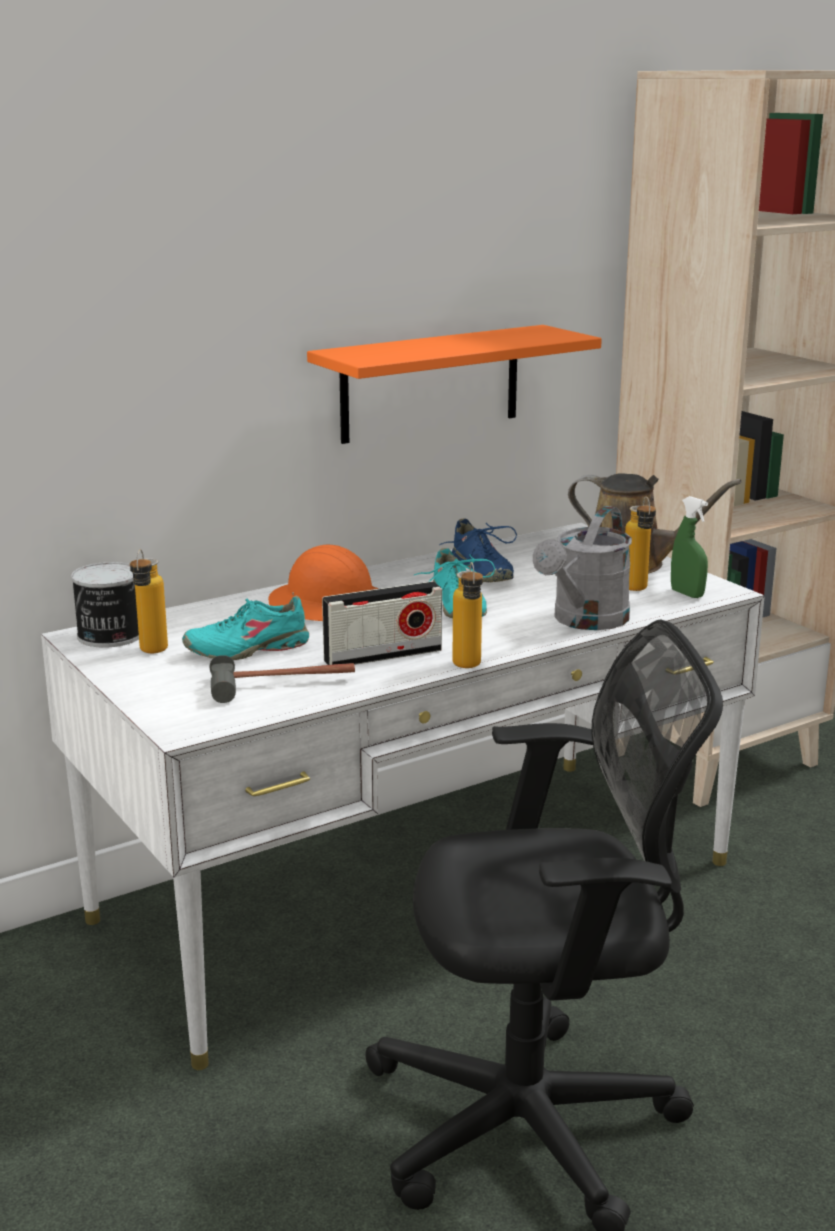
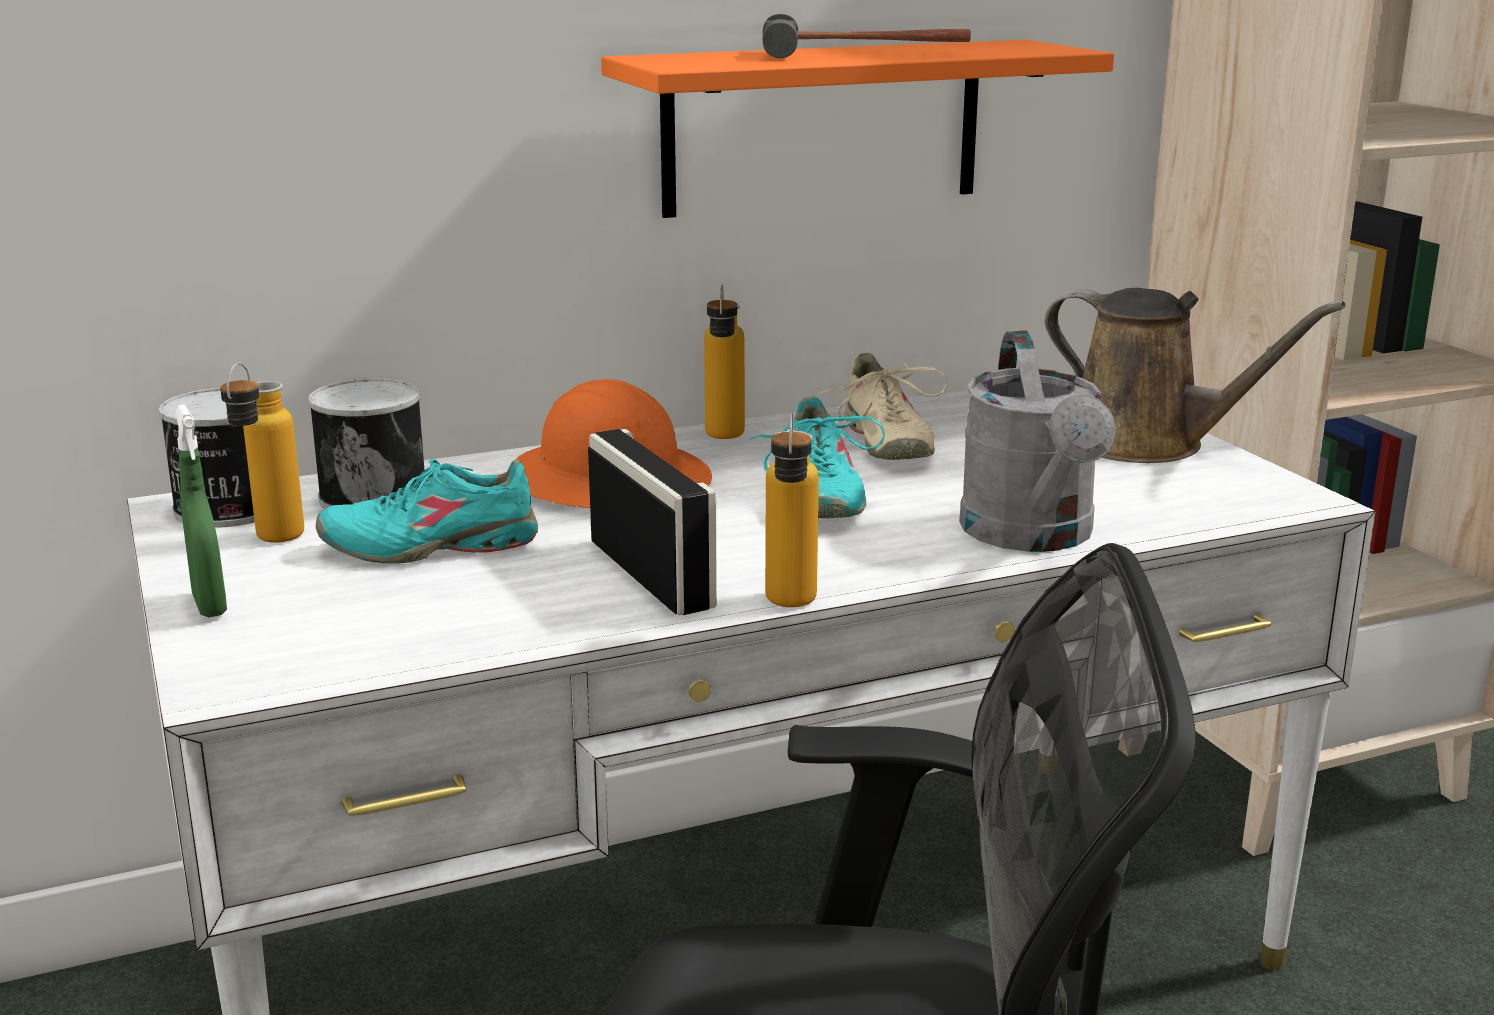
camera: 10 degrees right, 0 degrees up
(194, 622) = (375, 495): none -> can
(283, 685) = (450, 615): hammer -> hammer (865, 54)
(383, 655) = (651, 573): radio -> radio turned 105 degrees counterclockwise
(480, 572) = (884, 443): blue shoe -> beige shoe
(585, 621) = (1033, 536): grey watering can -> grey watering can turned 45 degrees counterclockwise
(637, 591) = (1144, 489): bottle -> bottle (723, 439)
(687, 594) = (1232, 500): green spray bottle -> green spray bottle (209, 605)

